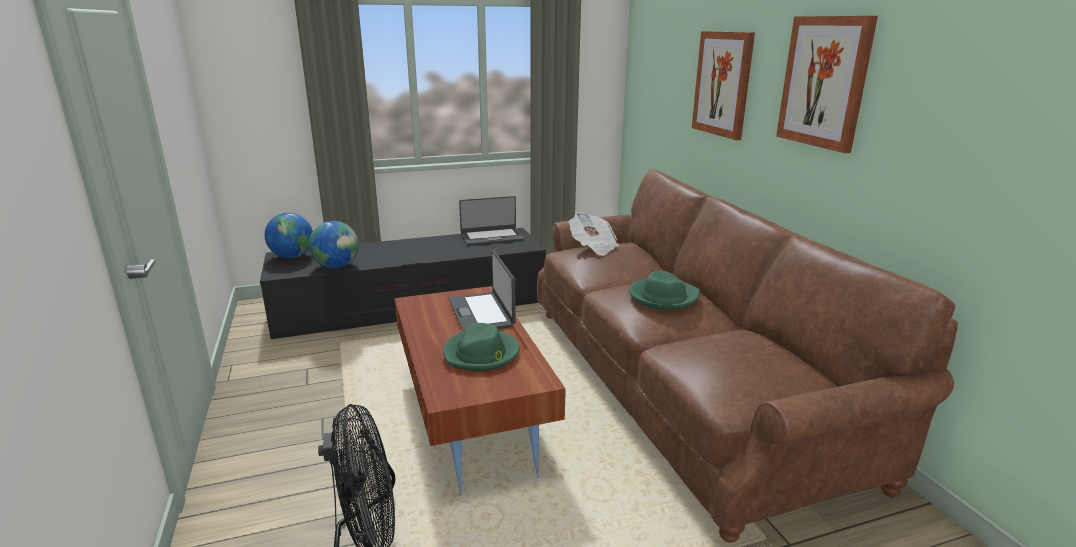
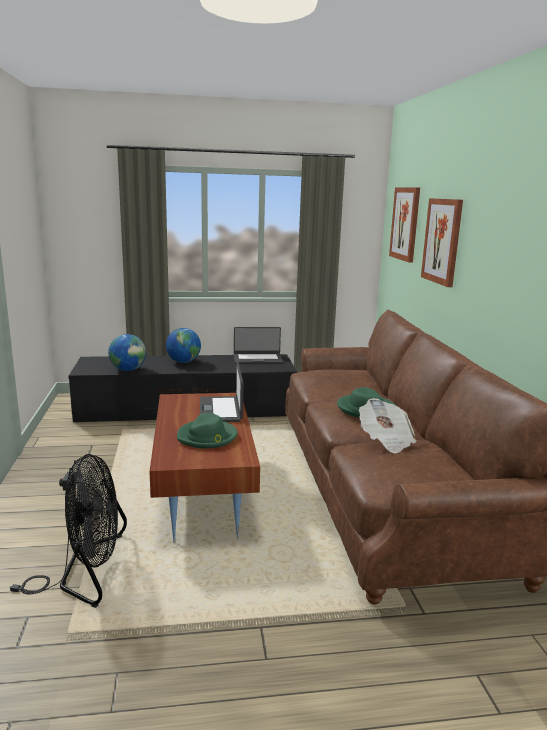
camera: 10 degrees right, 5 degrees down
(292, 256) = (98, 361): globe -> globe (183, 362)
(593, 247) = (328, 369): newspaper -> newspaper (385, 440)
(824, 82) = (504, 240): picture -> picture (405, 224)

